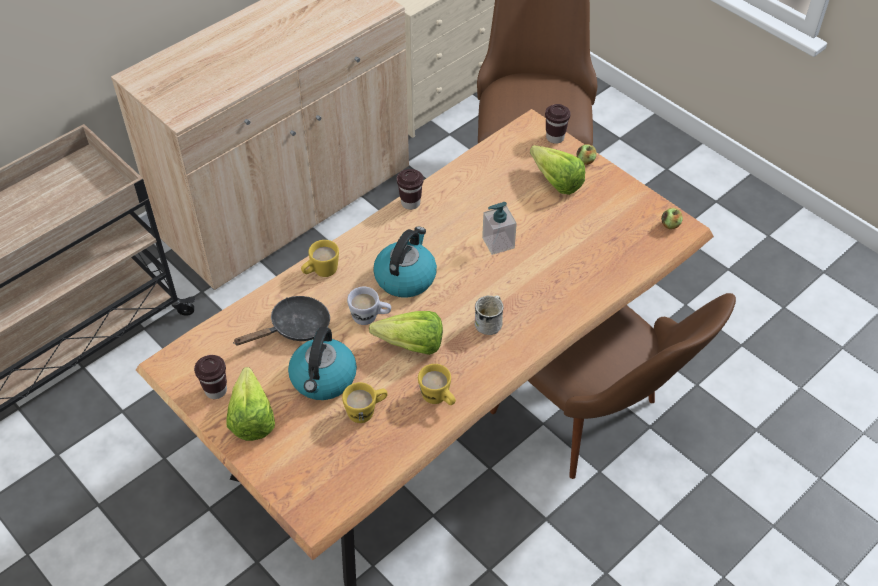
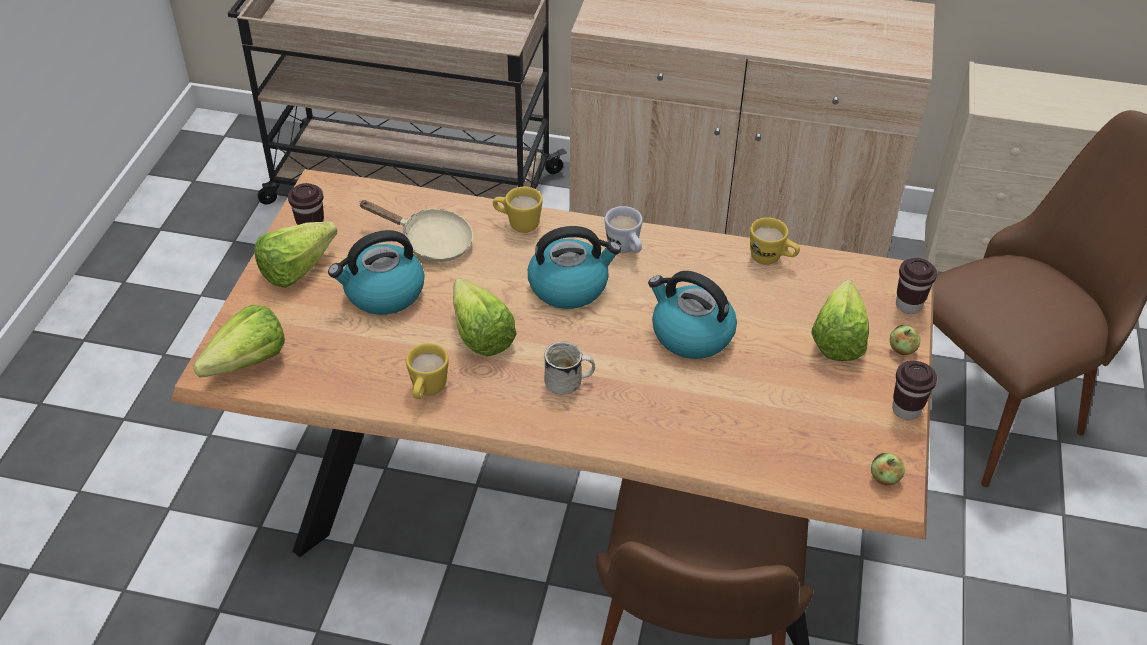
camera: 55 degrees right, 5 degrees down
(295, 328) = (430, 242): black frying pan -> beige frying pan
(325, 496) = (240, 366): none -> lettuce
(366, 411) = (367, 344): yellow mug -> yellow mug (771, 259)
(370, 317) = (491, 287): white mug -> white mug (625, 249)
(410, 203) = (677, 240): brown cup -> brown cup (906, 410)
(498, 243) = (690, 334): soap dispenser -> kettle

